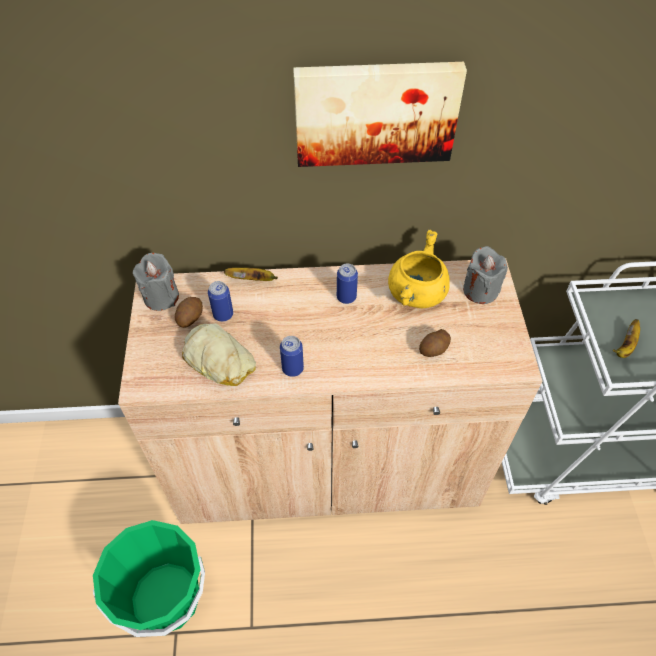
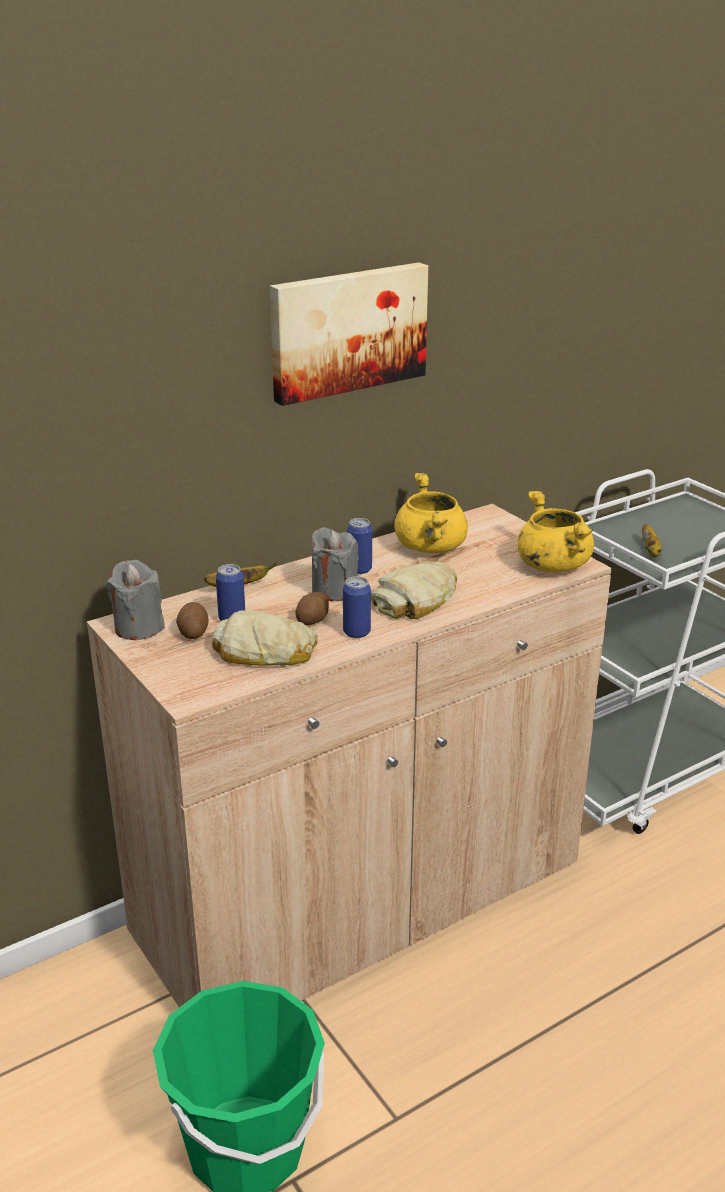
camera: 30 degrees left, 25 degrees down
(361, 352) = (417, 600): none -> bread
(434, 349) = (489, 577): potato -> potato (313, 620)
(480, 290) = (491, 529): grey candle -> grey candle (334, 590)
(494, 356) = (551, 565): none -> yellow cooking pot

